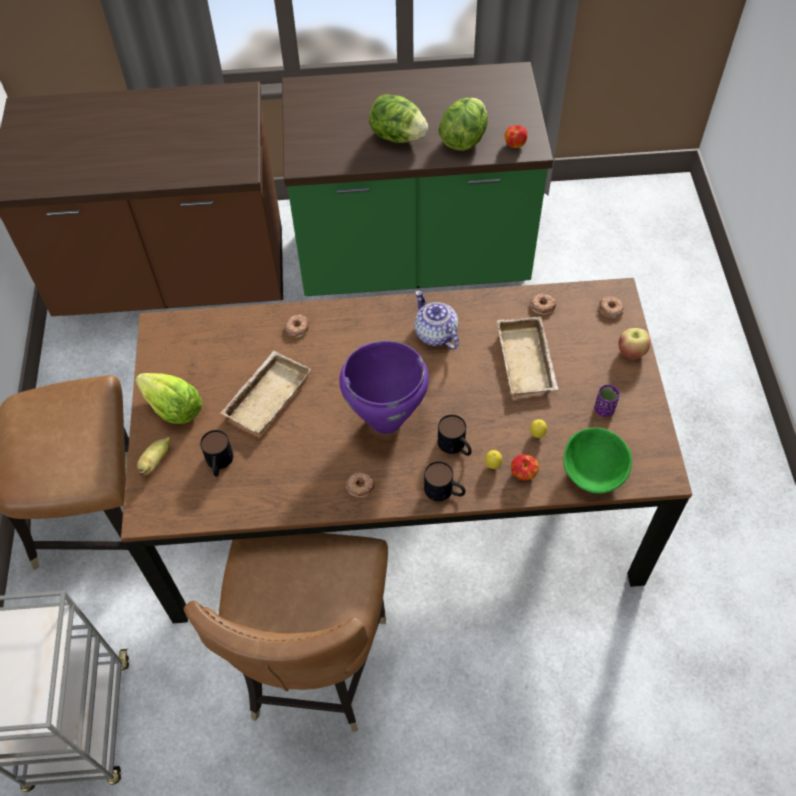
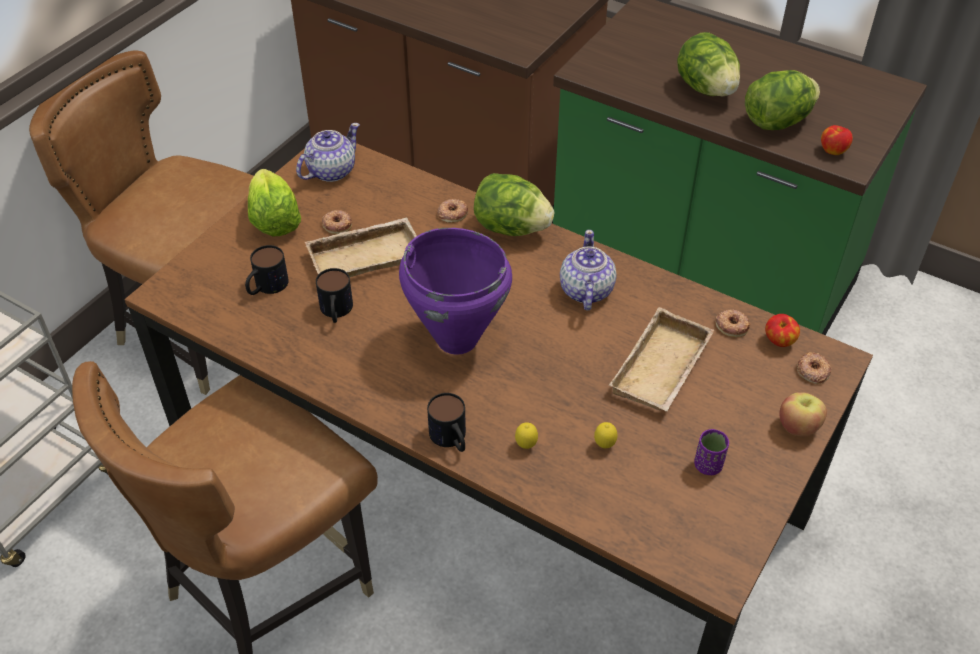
camera: 35 degrees right, 10 degrees down
(155, 461) = (216, 254): banana -> none
(177, 344) = (330, 171): none -> teapot
(347, 315) = (511, 228): none -> lettuce
(360, 485) = (373, 383): donut -> donut (337, 224)
(456, 446) = (504, 404): mug -> mug (336, 312)
(523, 474) = (551, 474): apple -> apple (779, 341)
(593, 472) = (633, 520): green bowl -> none

